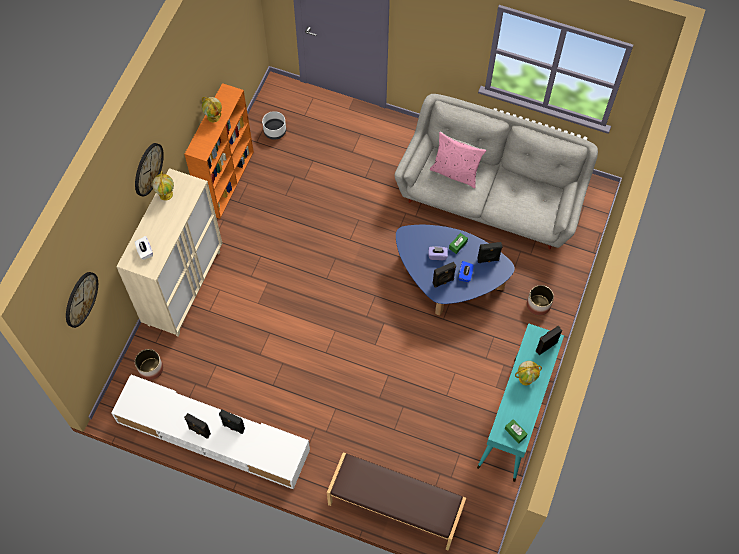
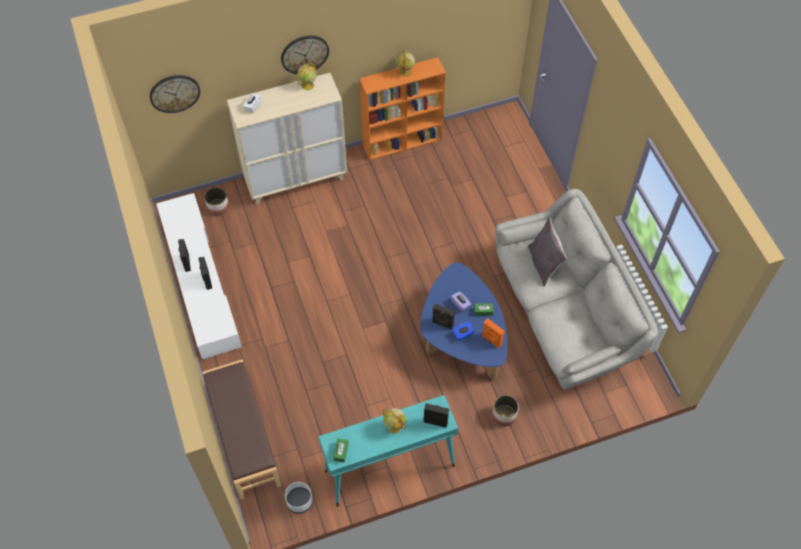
camera: 50 degrees right, 5 degrees down
(275, 131) = (472, 139): white planter -> white planter (300, 501)
(455, 172) = (543, 264): pink pillow -> grey pillow
(488, 260) = (491, 341): black speaker -> orange speaker

